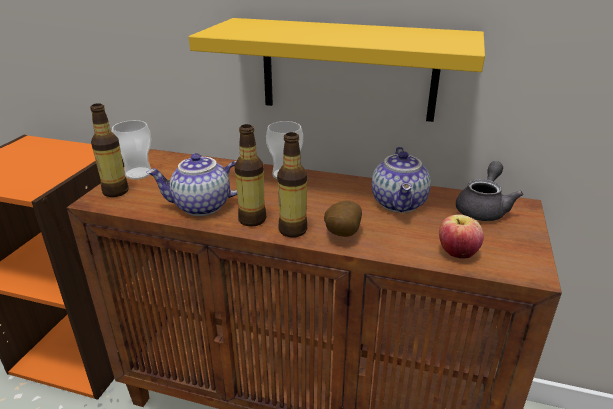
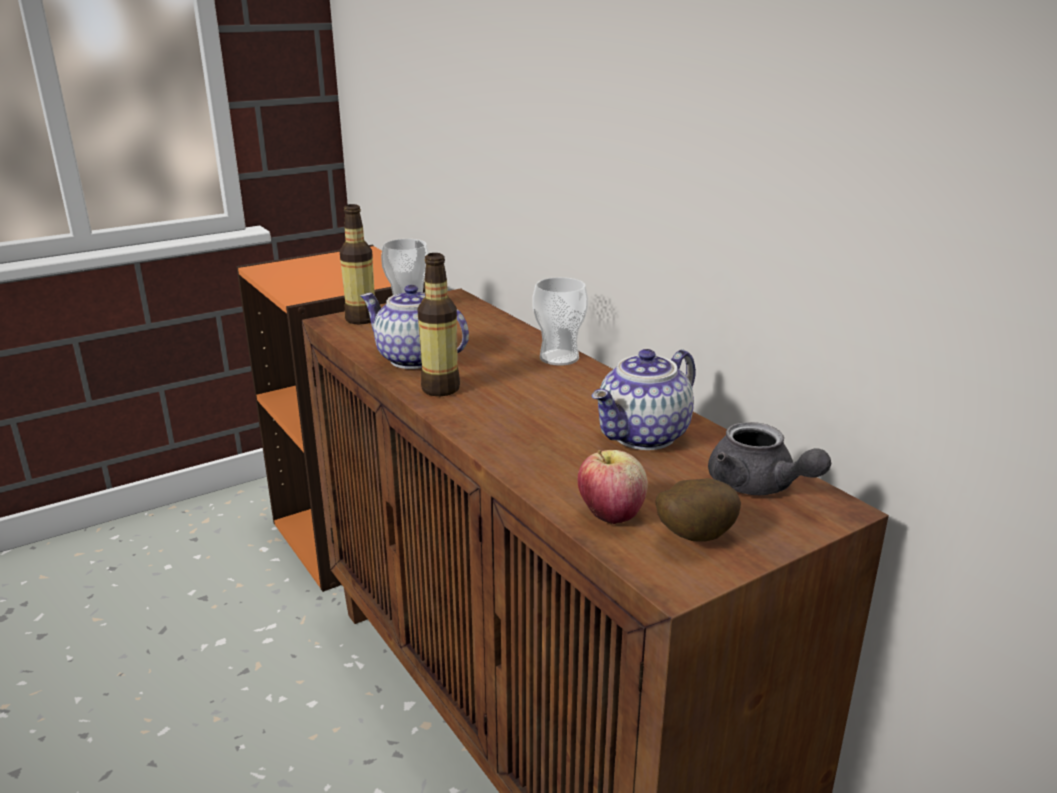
camera: 40 degrees right, 5 degrees down
(293, 230) = (463, 414): bottle -> none
(341, 235) = (506, 439): potato -> potato (692, 537)
(348, 70) = (656, 216): yellow shelf -> none
(483, 208) = (758, 487): grey teapot -> grey teapot turned 75 degrees clockwise

